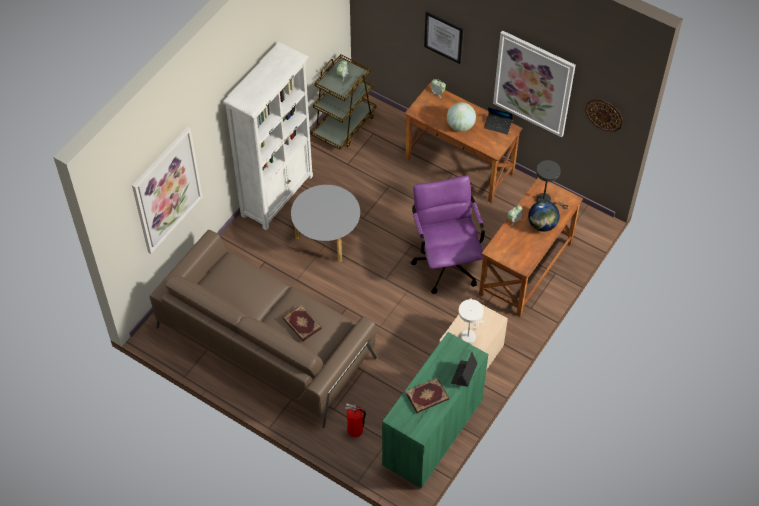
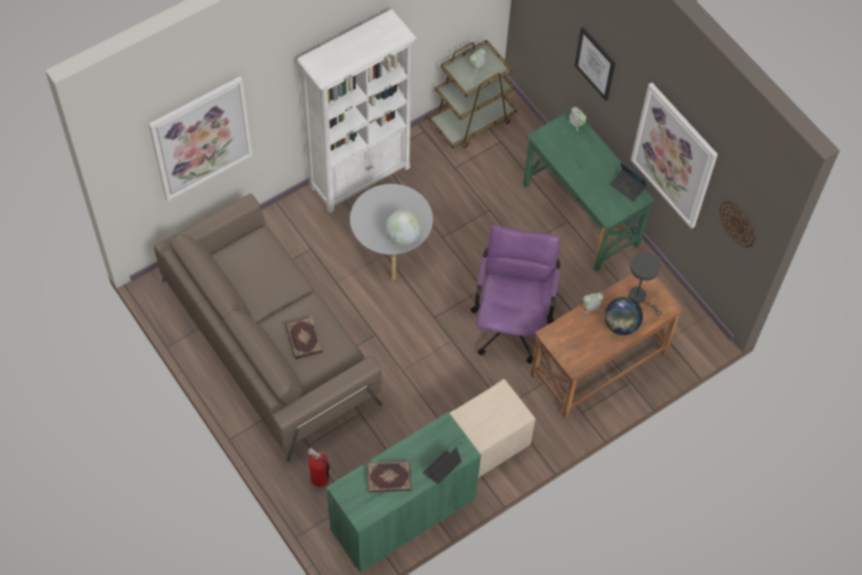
camera: 20 degrees right, 5 degrees up
(459, 165) = (581, 214): brown desk -> green desk
(460, 126) = (583, 172): globe -> globe (403, 236)
(469, 335) = (482, 422): white table lamp -> none

